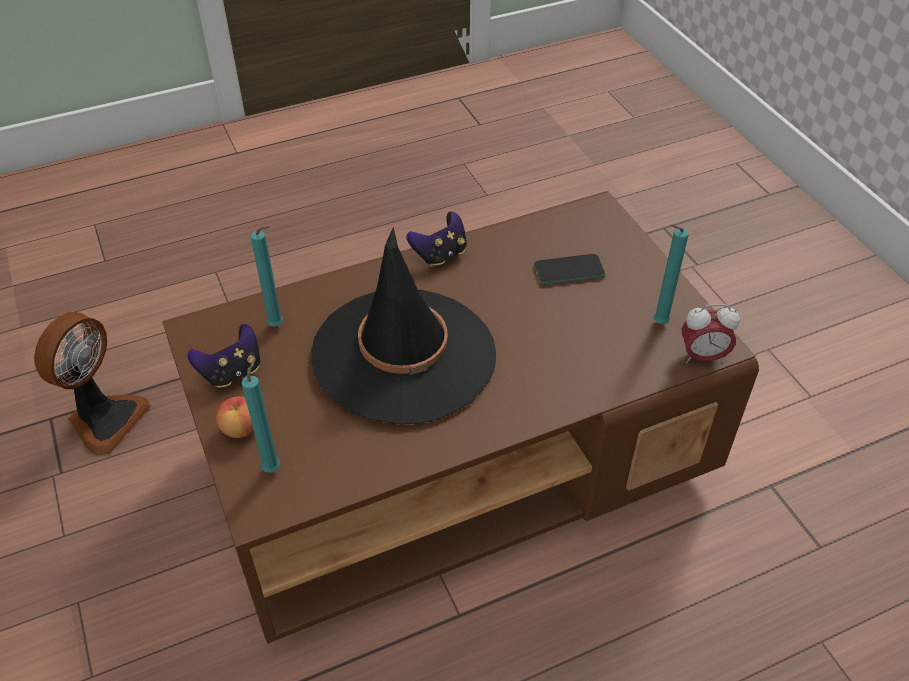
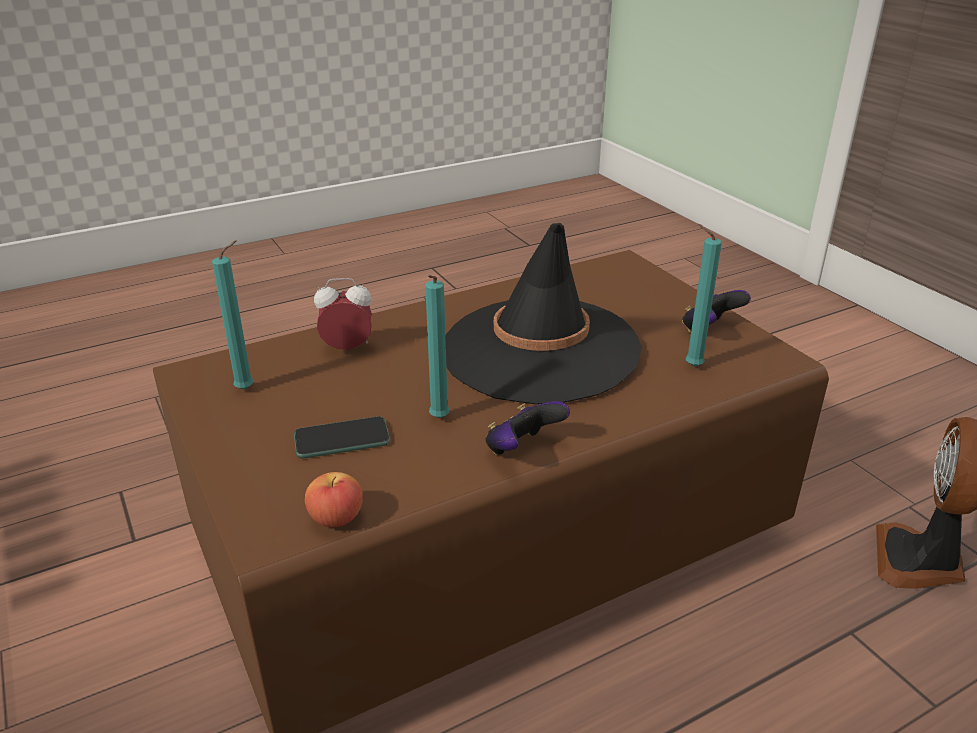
camera: 175 degrees right, 15 degrees down
(241, 428) = (670, 297): apple -> apple (336, 518)
(273, 467) = (627, 280): turquoise candle -> turquoise candle (438, 420)
(702, 357) = (214, 362): alarm clock -> alarm clock (347, 348)

